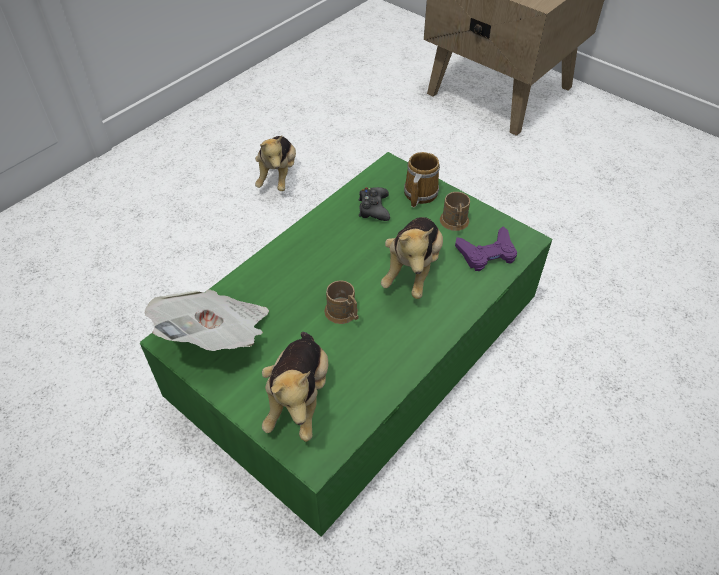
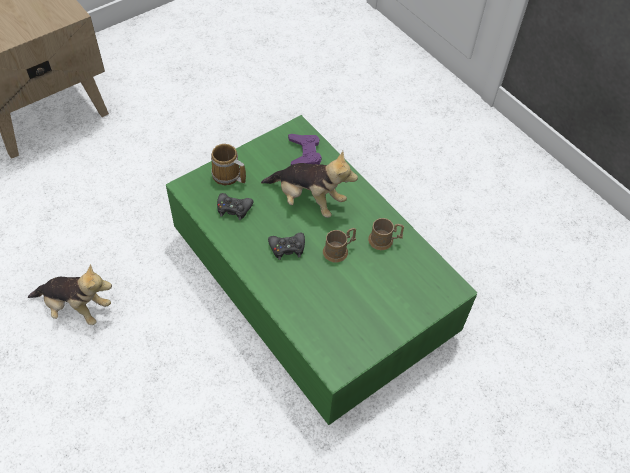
camera: 80 degrees left, 5 degrees up
(217, 336) = (340, 336): newspaper -> none
(299, 398) = (406, 290): plush toy -> none
(332, 264) = (287, 248): none -> black game controller
(454, 223) = (268, 163): brown mug -> brown mug (384, 240)

